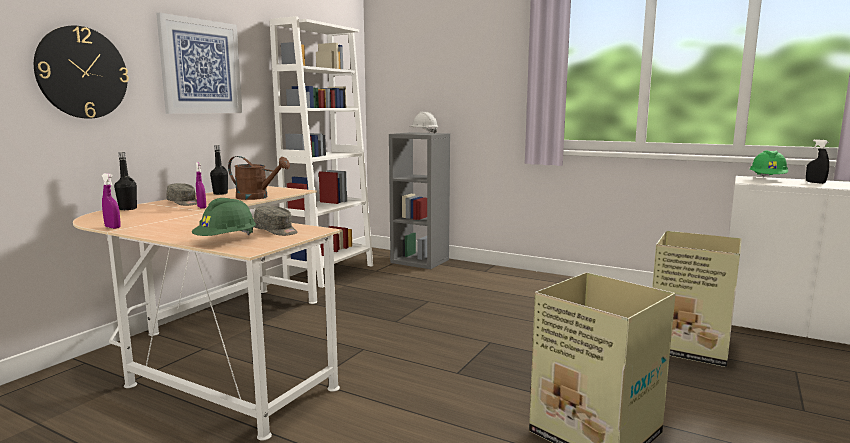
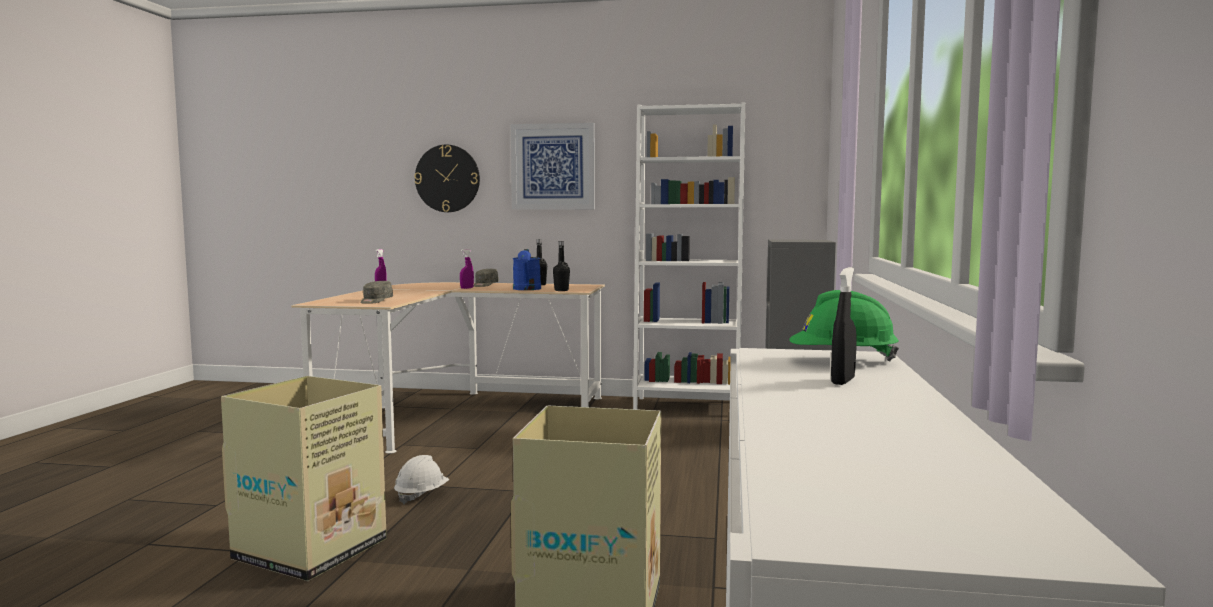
camera: 70 degrees right, 5 degrees down
(128, 209) = (451, 283): black bottle -> black bottle (561, 290)
(226, 240) = (341, 299): green hard hat -> none
(257, 197) = (527, 289): brown watering can -> blue watering can
(424, 133) = (802, 240): white hard hat -> white hard hat (421, 495)

